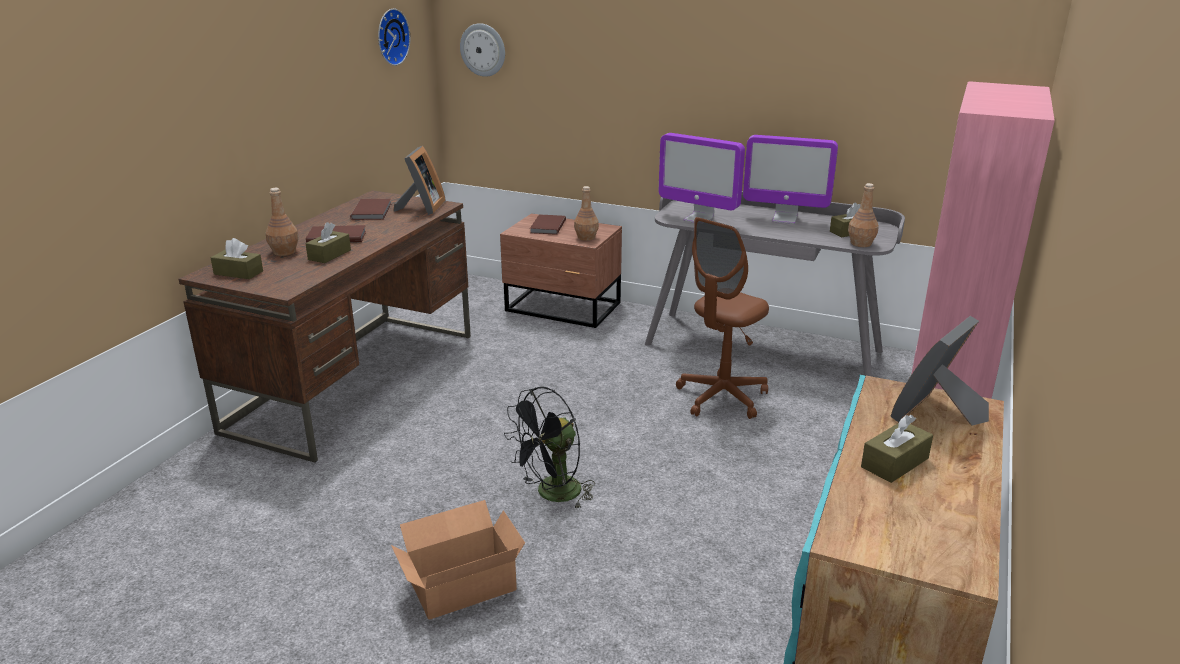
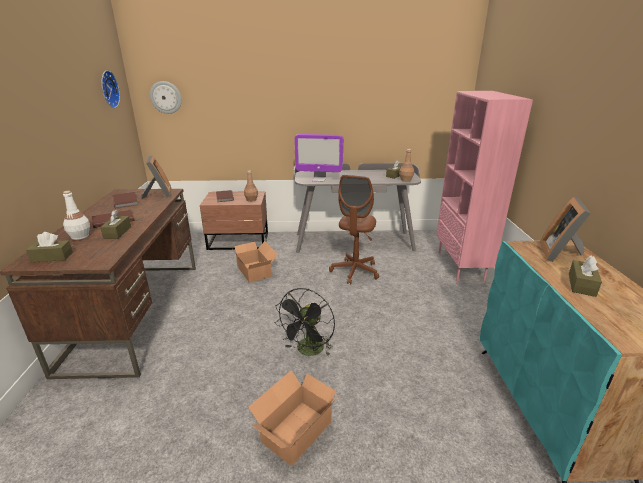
camera: 25 degrees left, 0 degrees up
(284, 252) = (79, 236): brown bottle -> white bottle
(557, 359) = (255, 270): none -> cardboard box
(784, 219) = (359, 174): monitor -> none

